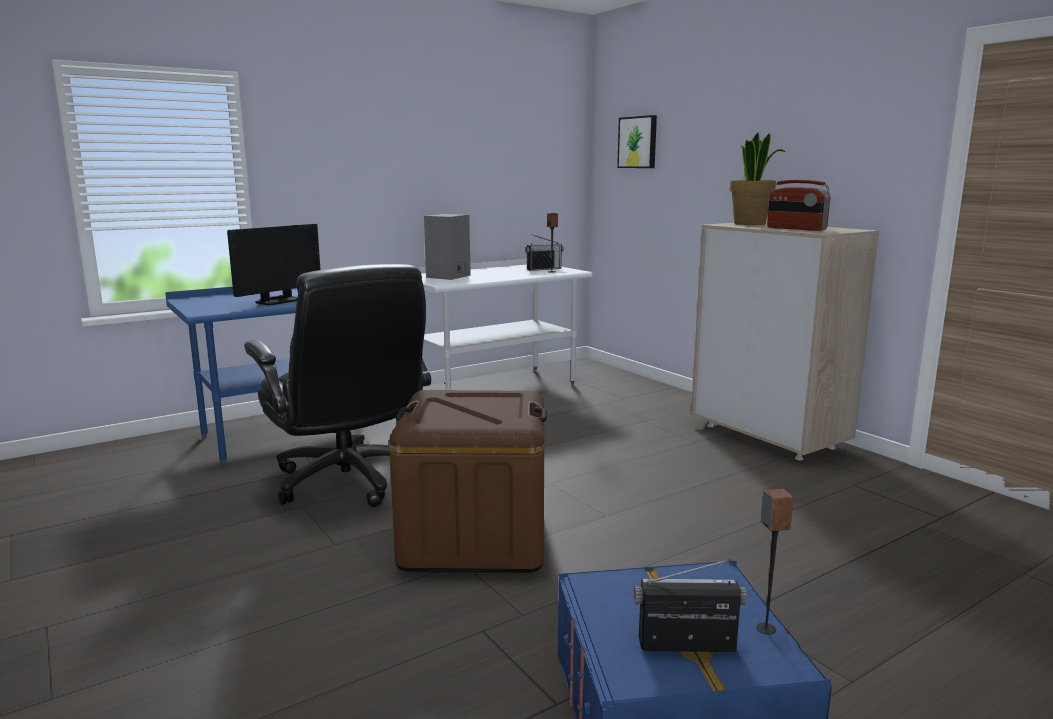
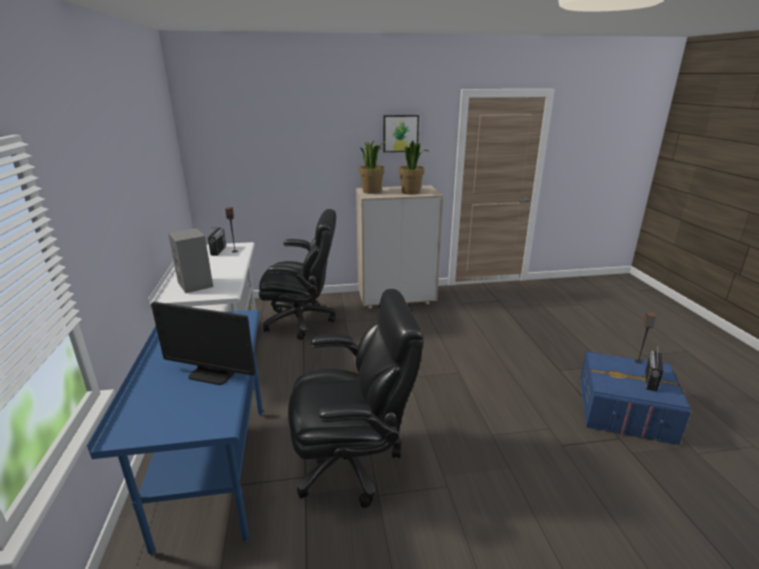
camera: 65 degrees left, 10 degrees up
(278, 301) = (212, 374): monitor -> monitor turned 135 degrees clockwise
(474, 538) = (464, 424): brown storage box -> none
(608, 402) = (303, 322): none -> black office chair
(638, 142) = (238, 140): picture -> picture (400, 133)
(796, 229) = (411, 192): radio -> potted plant

